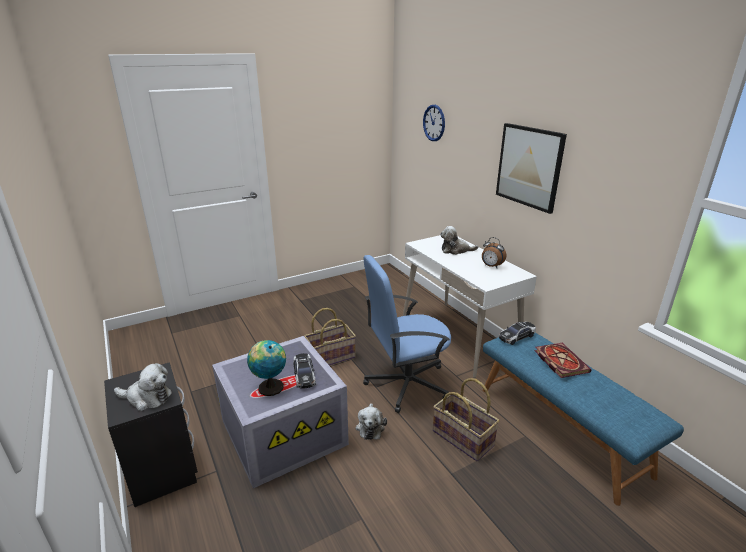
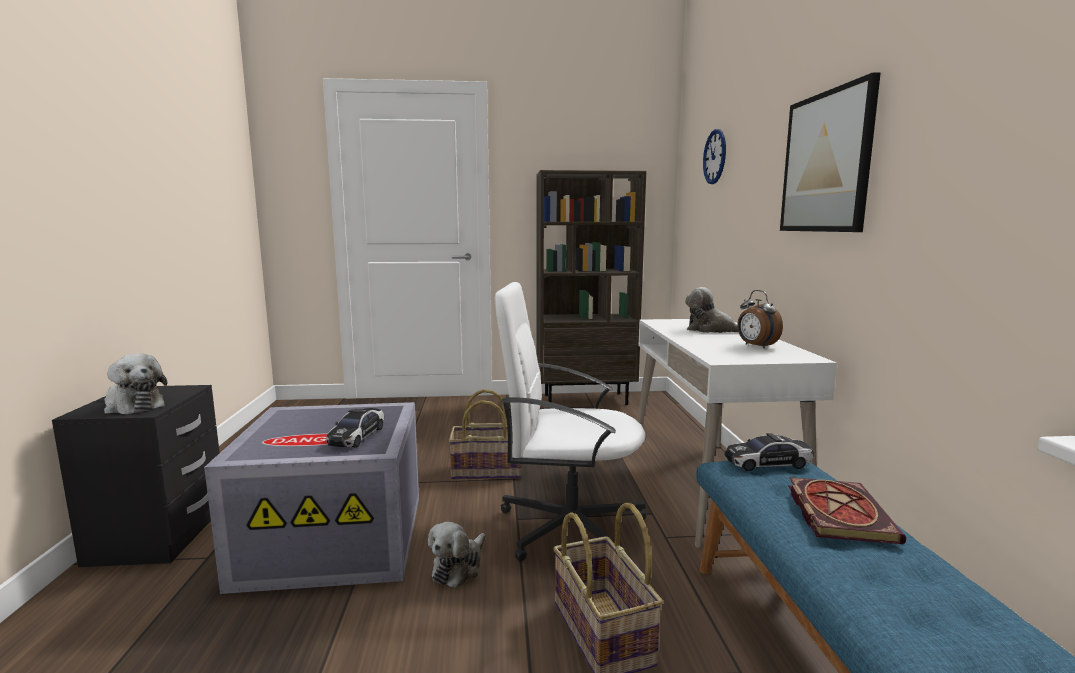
camera: 25 degrees right, 15 degrees down
(269, 387) = (297, 438): globe -> none
(345, 281) = (586, 399): none -> brown bookcase
(406, 383) = (568, 526): blue office chair -> white office chair

